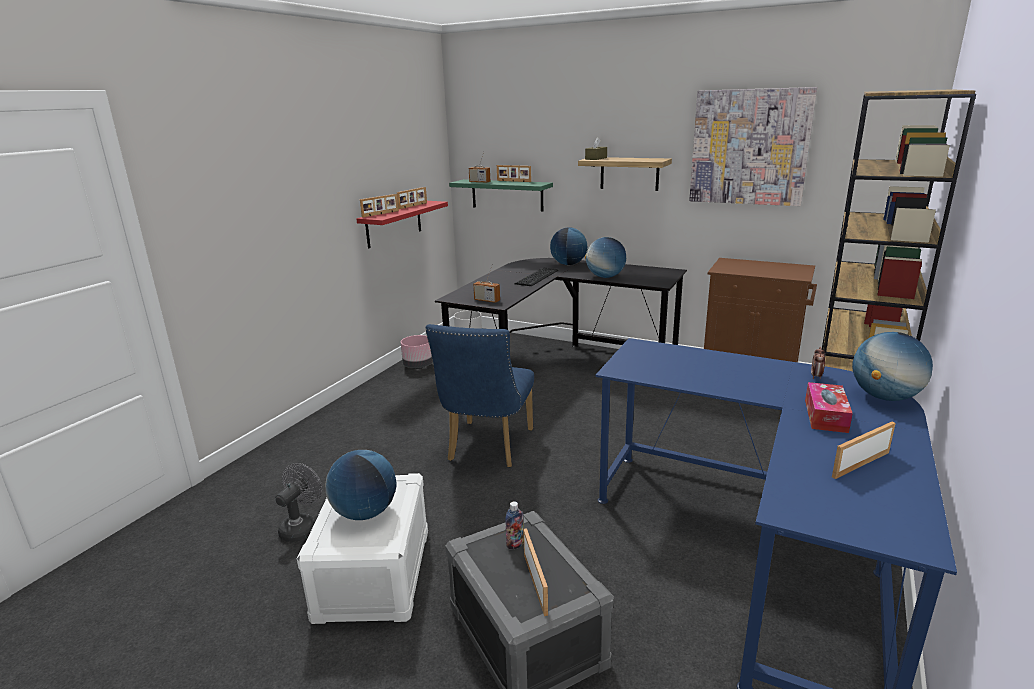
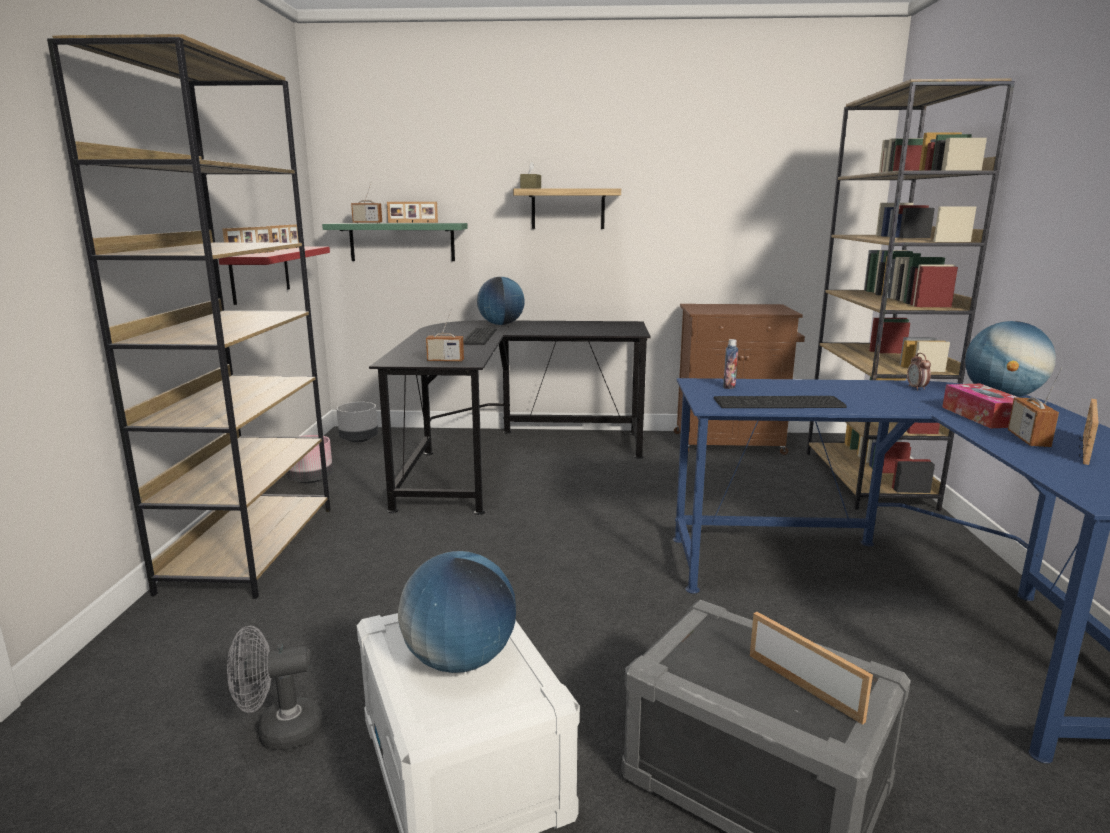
camera: 25 degrees left, 5 degrees down
(301, 527) = (279, 732): grey fan -> grey fan turned 105 degrees counterclockwise
(356, 409) = (251, 547): none -> brown bookcase
(487, 448) = (492, 560): blue chair -> none
(515, 544) = (722, 646): bottle -> bottle (729, 387)
(605, 277) = (563, 331): globe -> none
(672, 375) = (780, 403): none -> keyboard
(749, 147) = (706, 175): picture -> none
(825, 445) = (1028, 439): none -> radio

